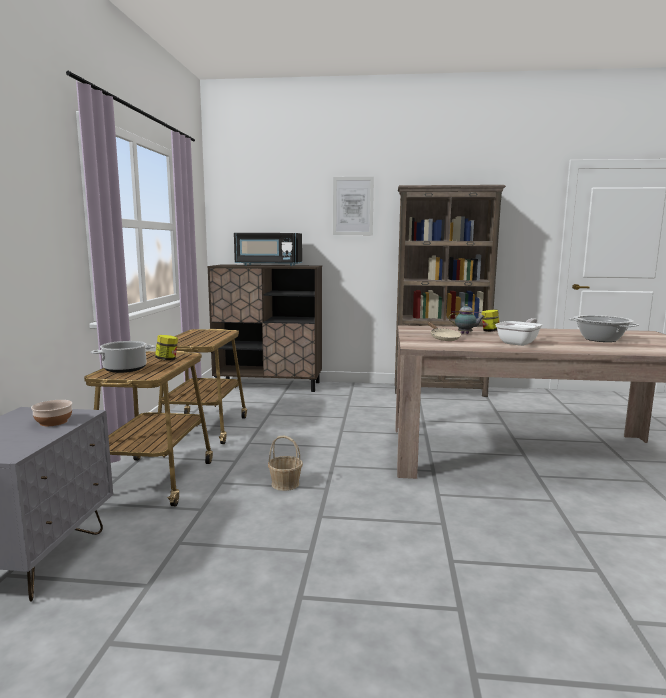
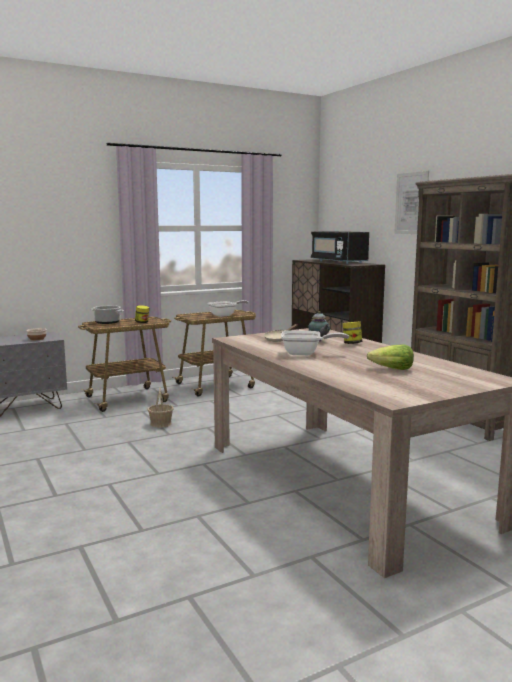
camera: 55 degrees right, 0 degrees up
(210, 336) = (225, 315): none -> frying pan
(601, 339) = (392, 369): cooking pot -> lettuce

